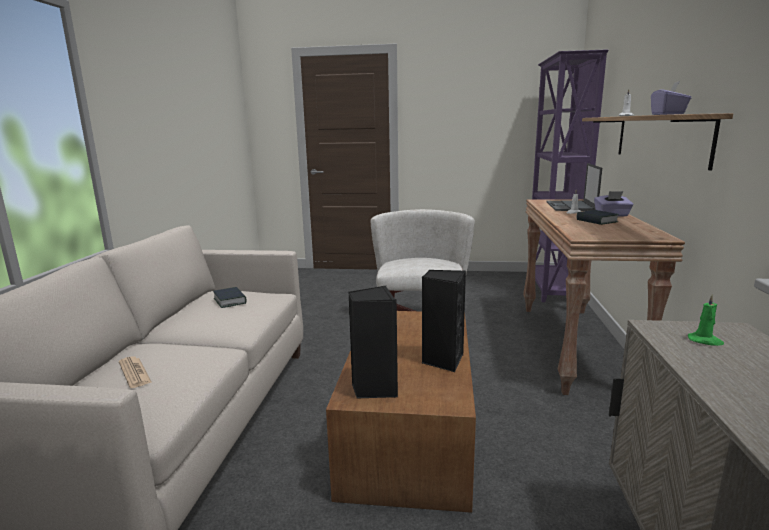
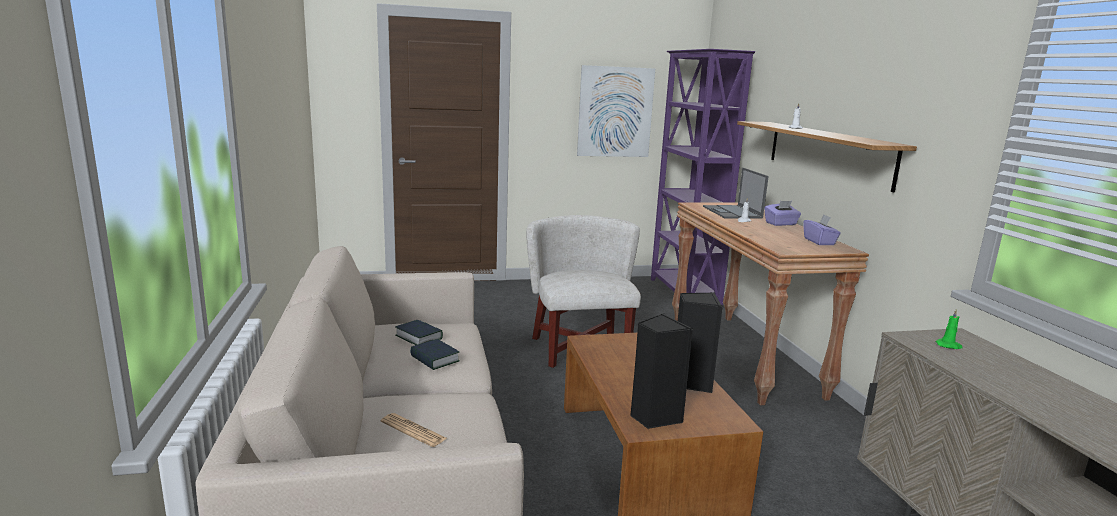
camera: 20 degrees left, 0 degrees up
(491, 124) = (615, 112): none -> picture
(596, 221) = (776, 231): book -> book (434, 359)
(668, 114) = (850, 137): purple tissue box -> purple tissue box (819, 242)

